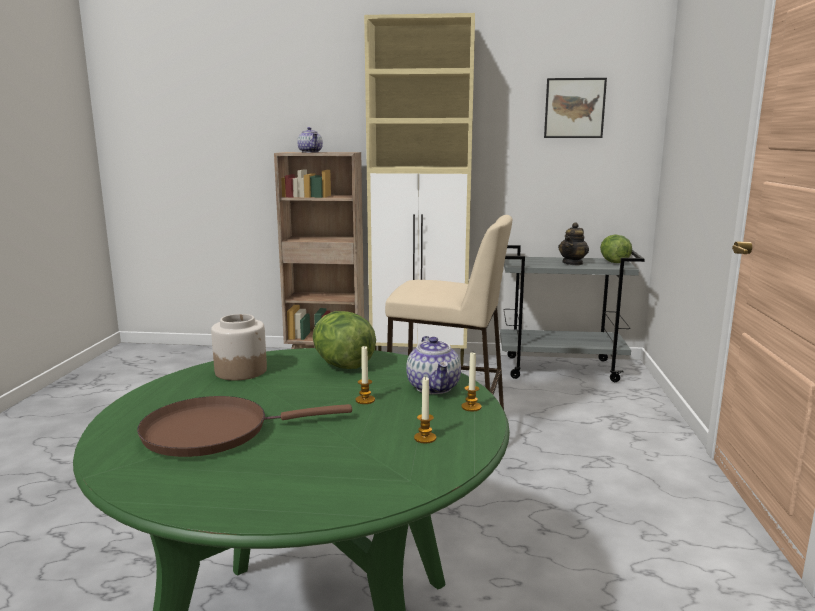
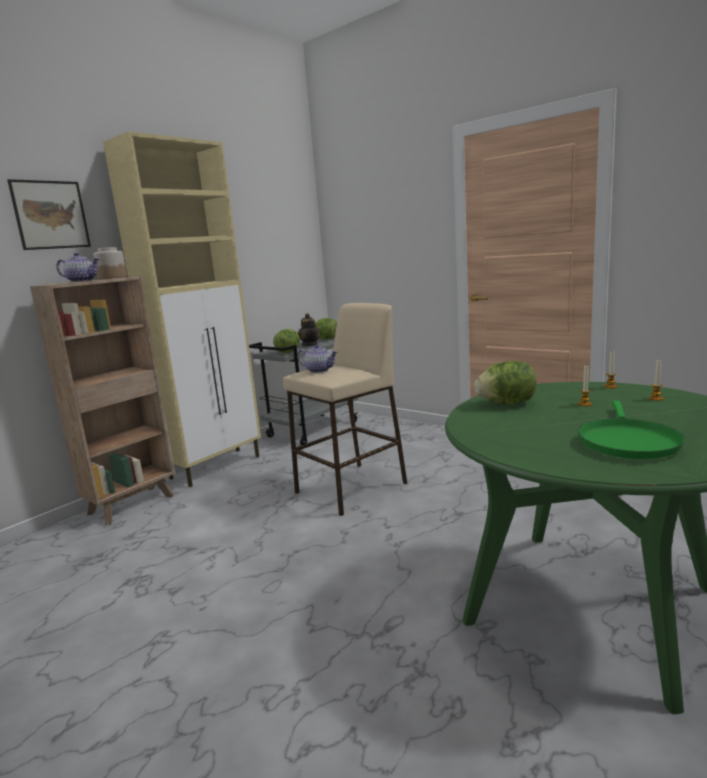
camera: 55 degrees left, 0 degrees up
(214, 432) = (626, 441): brown frying pan -> green frying pan
(241, 371) = (493, 429): jar -> jar (112, 278)
(434, 387) = (571, 389): teapot -> teapot (319, 370)
(529, 263) = (288, 352): none -> lettuce
(574, 108) = (272, 227): picture -> picture (50, 215)

